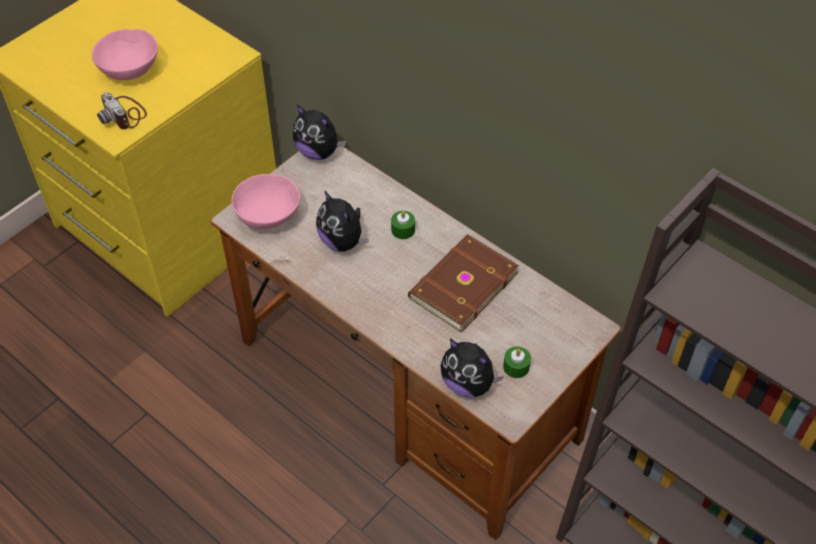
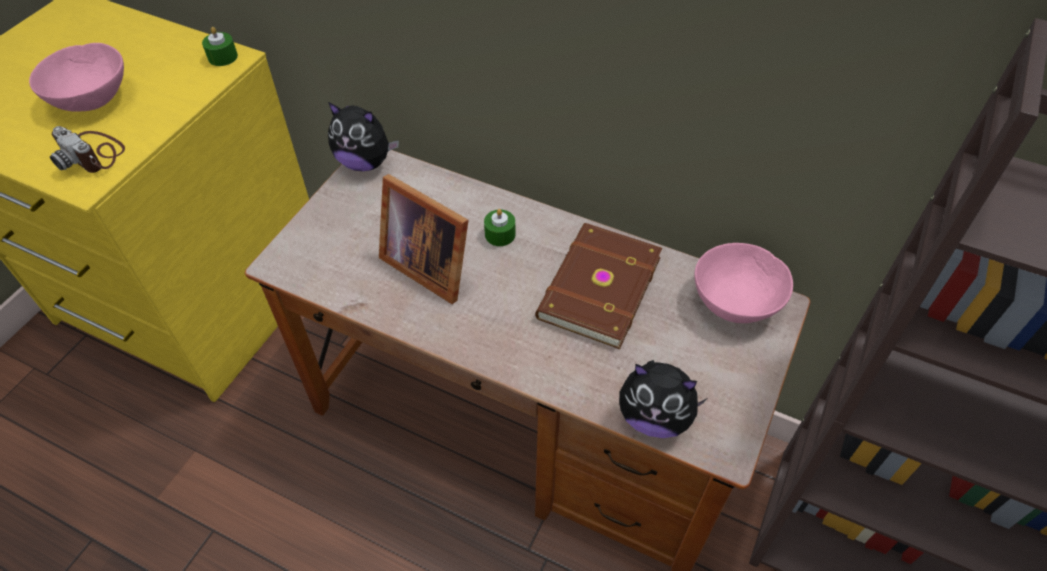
camera: 15 degrees left, 0 degrees up
(268, 216) = (321, 251): pink bowl -> pink bowl (735, 301)
(342, 241) = (428, 264): plush toy -> picture frame
(516, 367) = (706, 379): green candle -> green candle (223, 57)

